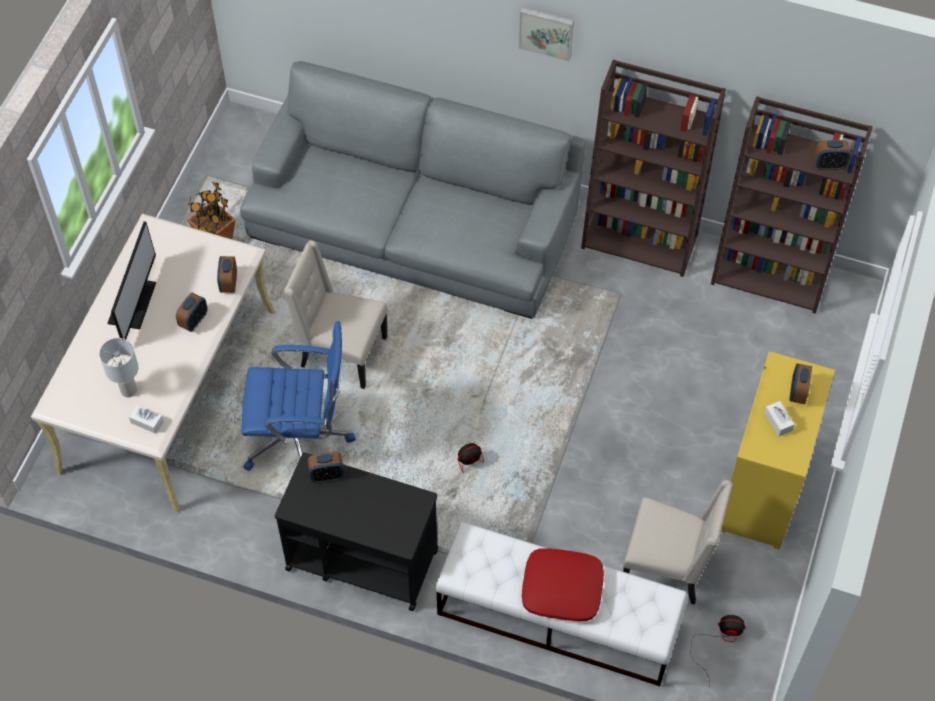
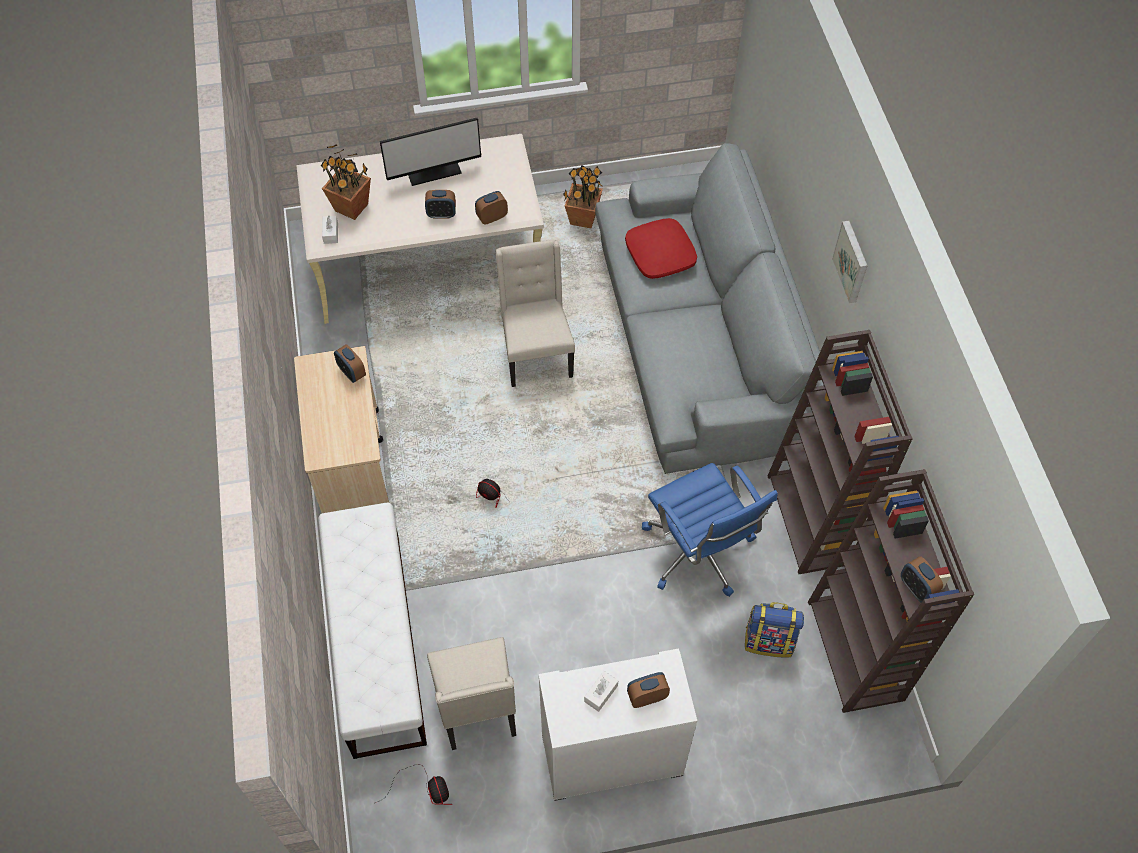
camera: 60 degrees right, 0 degrees up
(128, 390) = (352, 207): white table lamp -> potted plant
(300, 440) = (436, 368): blue office chair -> blue office chair (699, 553)
(361, 559) = (352, 465): black cart -> beige cart
(562, 588) = (365, 612): red pillow -> red pillow (660, 254)
(728, 328) = (769, 640): none -> backpack
(764, 489) = (611, 756): yellow cabinet -> white cabinet

